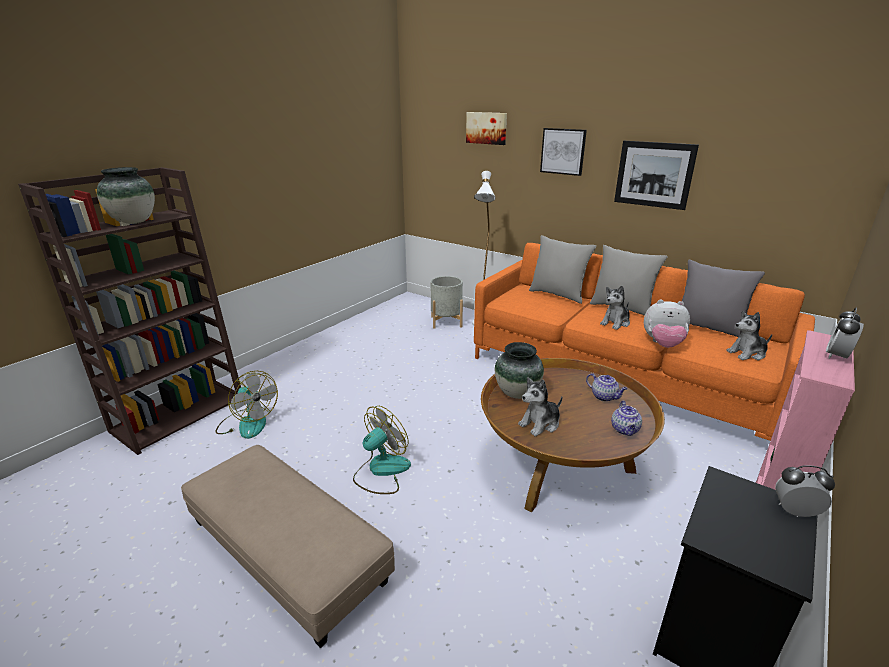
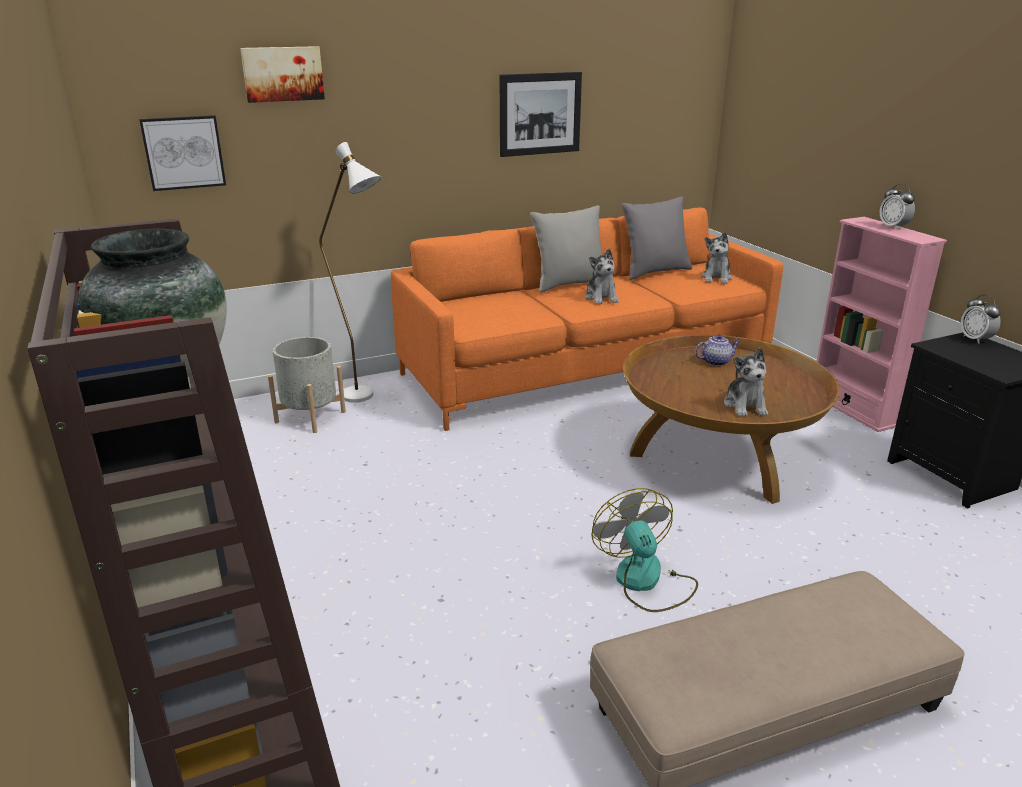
camera: 60 degrees left, 0 degrees up
(248, 423) = (401, 699): fan -> none
(517, 393) = (674, 398): vase -> none
(558, 295) = (493, 297): grey pillow -> none
(563, 151) = (420, 98): picture -> picture (183, 152)
(625, 430) = (780, 373): teapot -> none
(662, 344) = (664, 298): plush toy -> none
(795, 512) = (975, 339): alarm clock -> alarm clock turned 60 degrees counterclockwise

